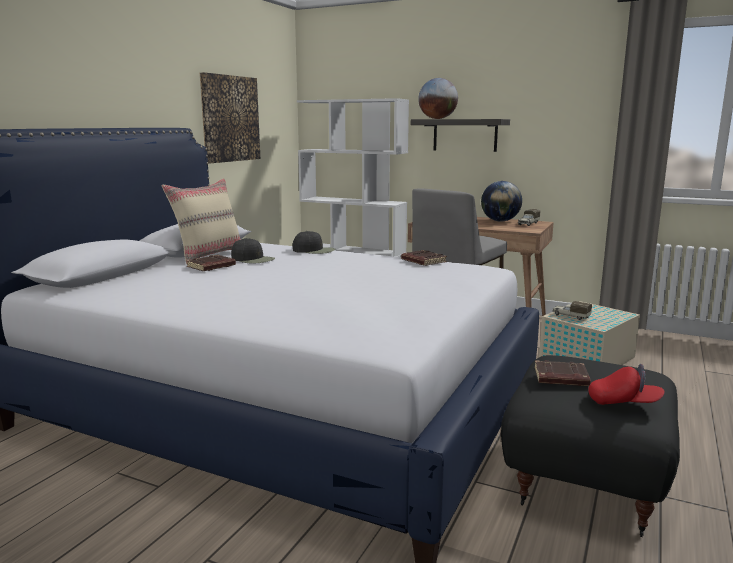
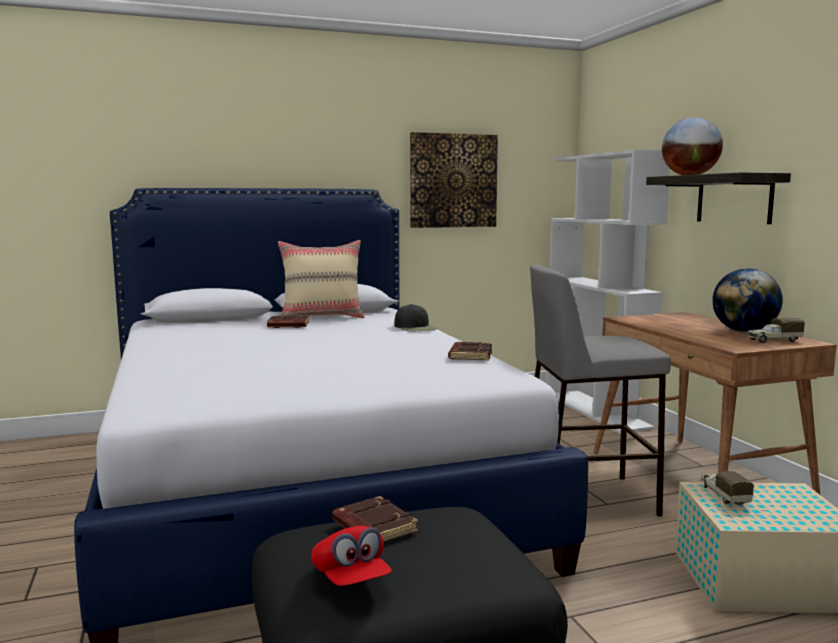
camera: 45 degrees right, 5 degrees down
(253, 259) = (338, 326): black cap -> none

